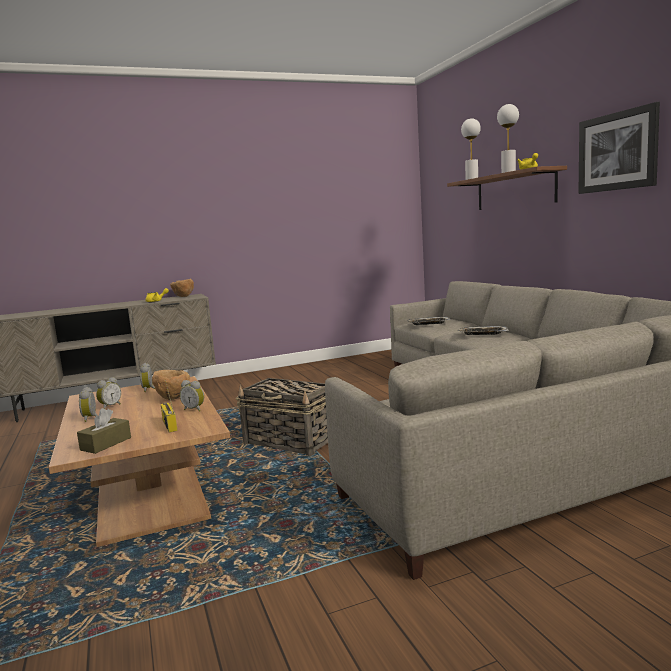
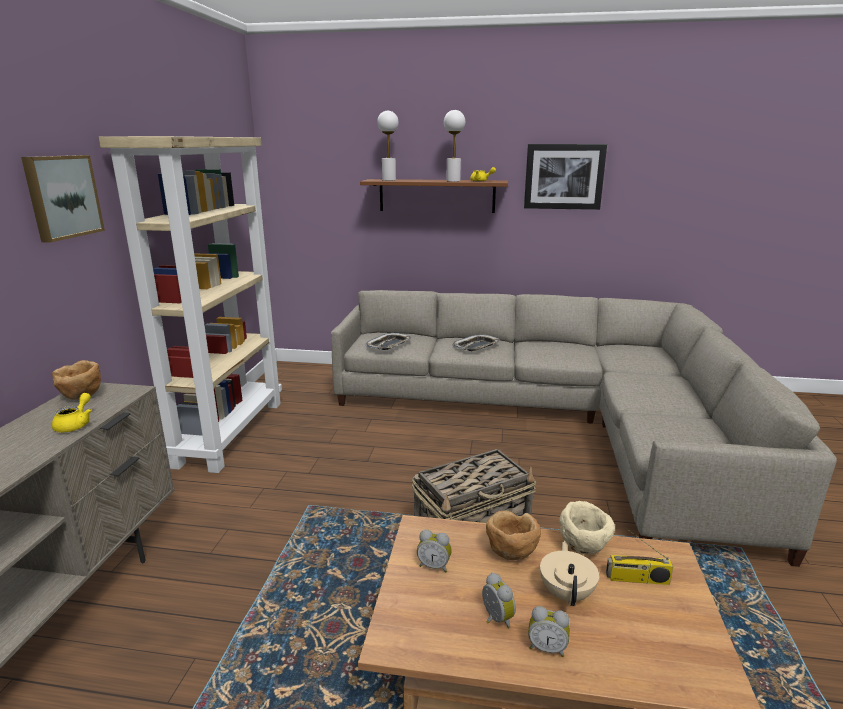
camera: 60 degrees left, 10 degrees up
(106, 444) = (688, 646): brown tissue box -> none
(142, 414) = (567, 593): none -> beige teapot
(194, 409) = (583, 547): alarm clock -> beige bowl
(209, 196) = (62, 197): none -> picture
(317, 366) = (230, 432): none -> beige bookcase

